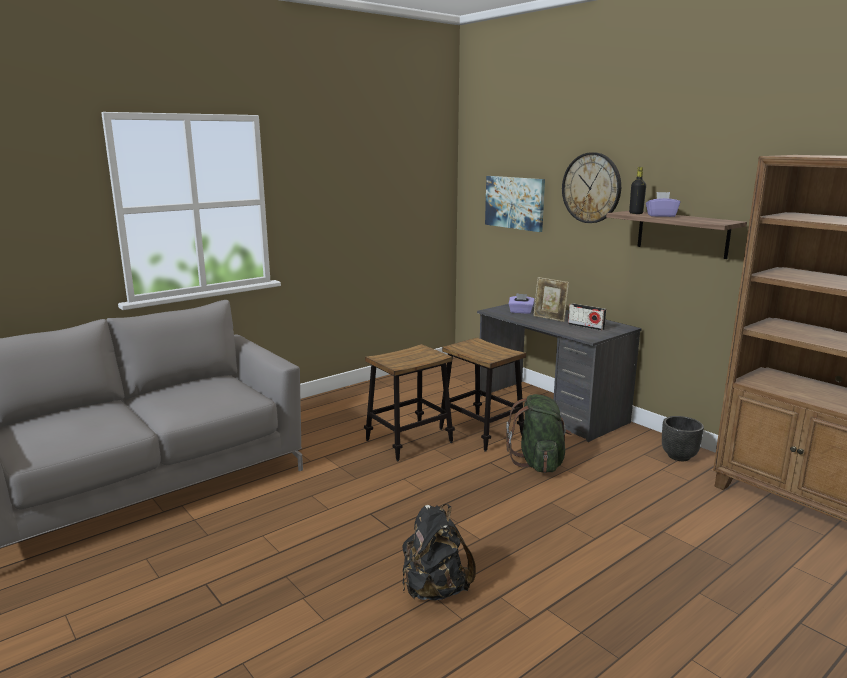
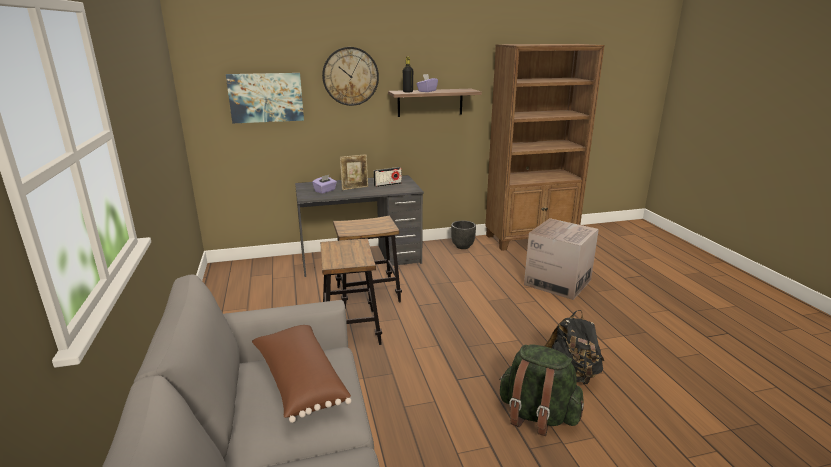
camera: 65 degrees left, 5 degrees up
(209, 394) = (299, 382): none -> brown pillow
(539, 462) = (434, 288): green backpack -> green backpack (537, 415)
(678, 550) = (557, 282): none -> cardboard box

